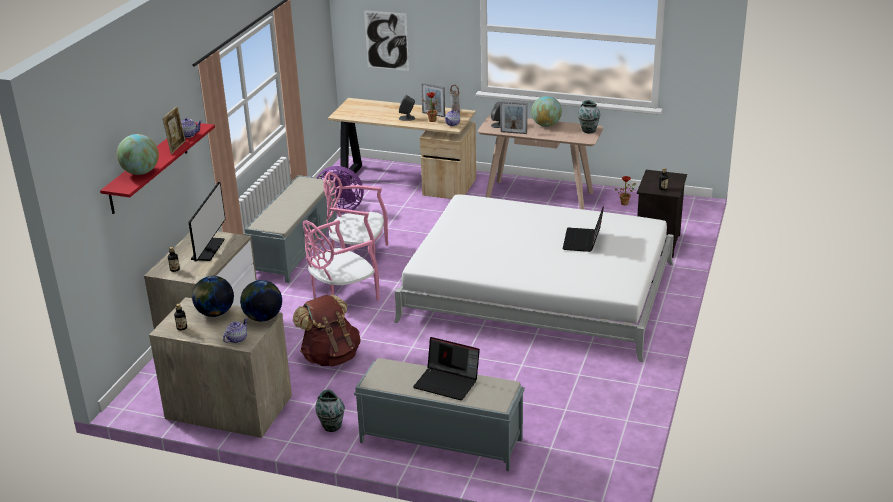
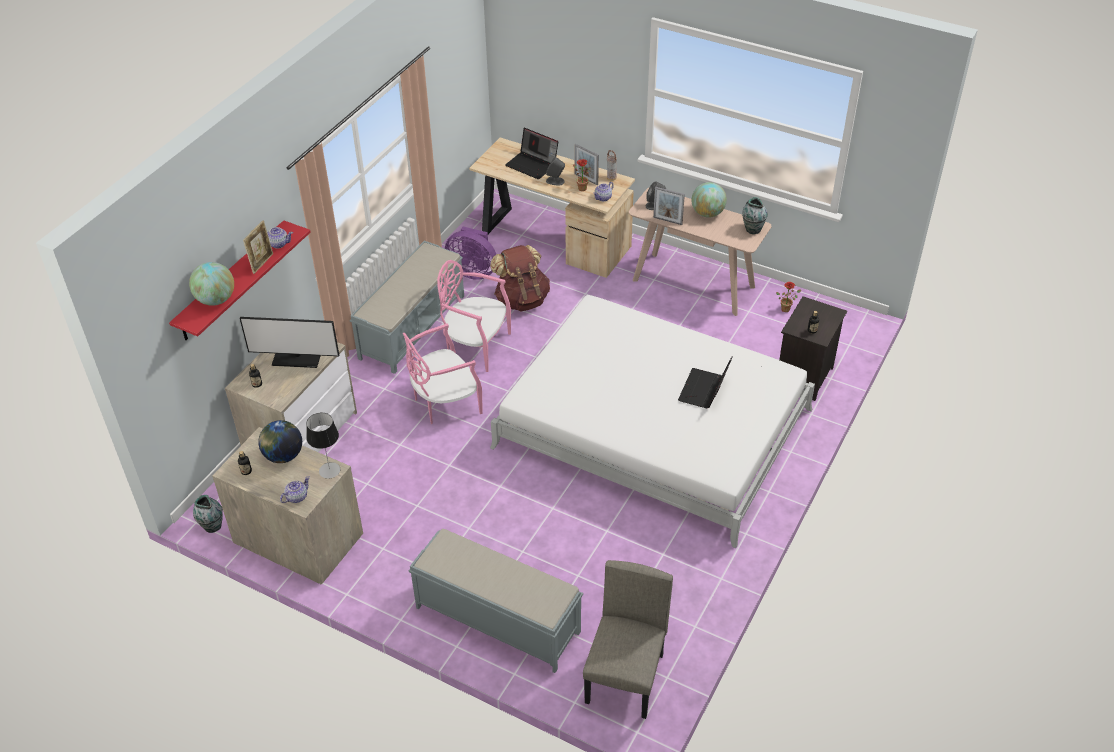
camera: 10 degrees right, 15 degrees up
(208, 249) = (296, 359): monitor -> monitor turned 75 degrees clockwise
(263, 318) = (329, 470): globe -> table lamp
(330, 357) = (413, 486): brown backpack -> brown backpack (521, 299)
(331, 426) = (393, 581): vase -> vase (212, 525)
(386, 40) = (545, 83): picture -> none
(448, 382) = (504, 576): laptop -> laptop (532, 165)
(576, 466) = (625, 679): none -> beige chair

